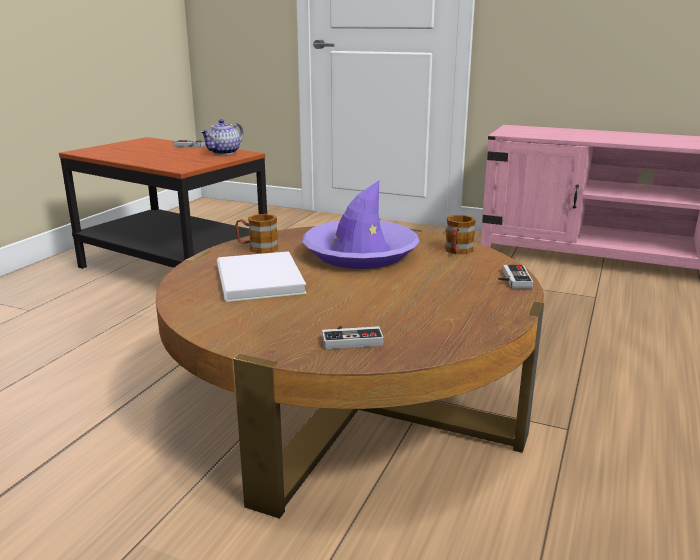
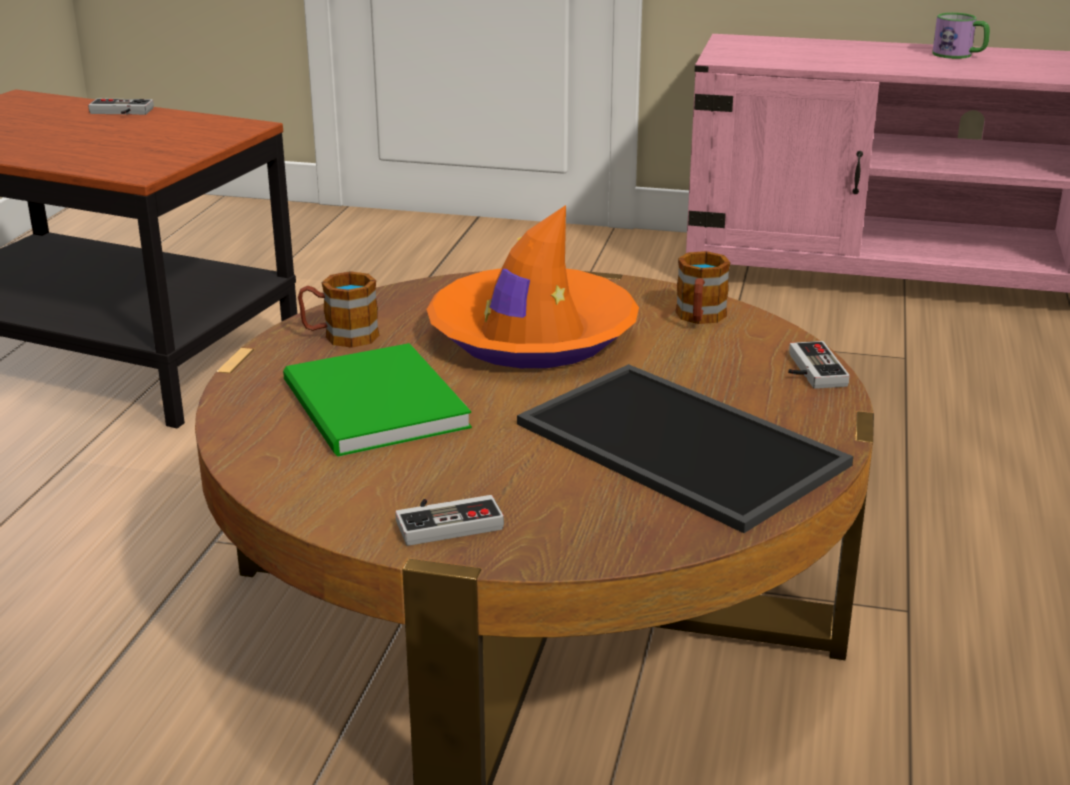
camera: 10 degrees left, 5 degrees up
(224, 153) = (202, 127): teapot -> none
(257, 280) = (372, 408): white book -> green book
(351, 339) = (586, 512): game controller -> game controller (447, 521)
(360, 254) = (532, 336): purple hat -> orange hat
(424, 309) = (685, 444): none -> tray
(638, 136) = (959, 55): none -> mug

